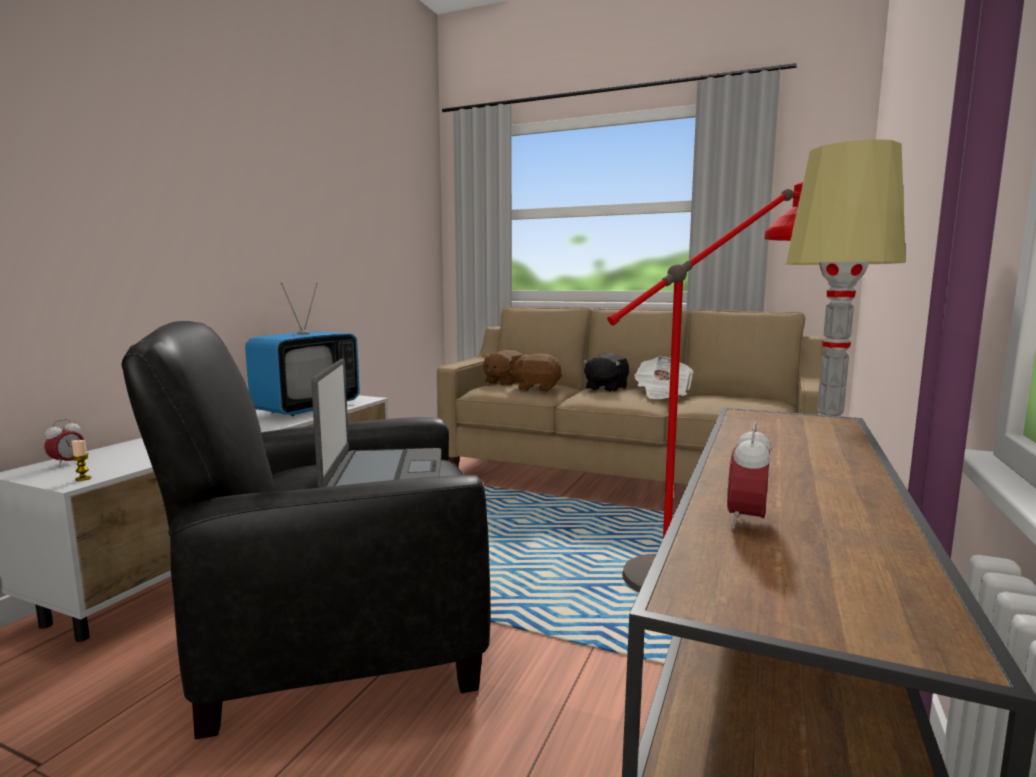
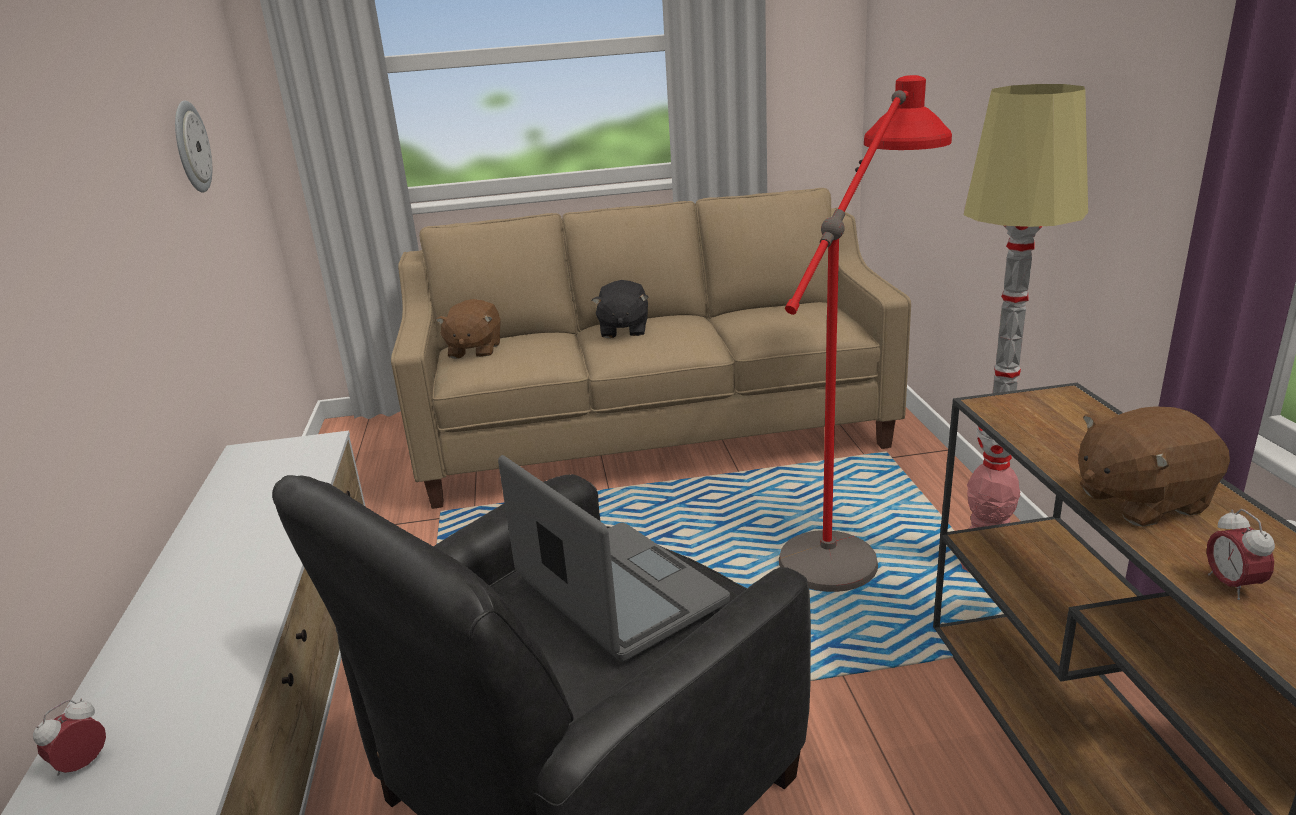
camera: 30 degrees left, 15 degrees up
(67, 463) = (82, 765): alarm clock -> alarm clock turned 135 degrees counterclockwise
(83, 478) = (188, 780): candle -> none
(307, 408) = (264, 495): television -> none
(372, 232) = (190, 147): none -> wall clock
(537, 389) = (541, 354): brown plush toy -> brown plush toy (1140, 500)
(662, 394) = (702, 326): newspaper -> none

